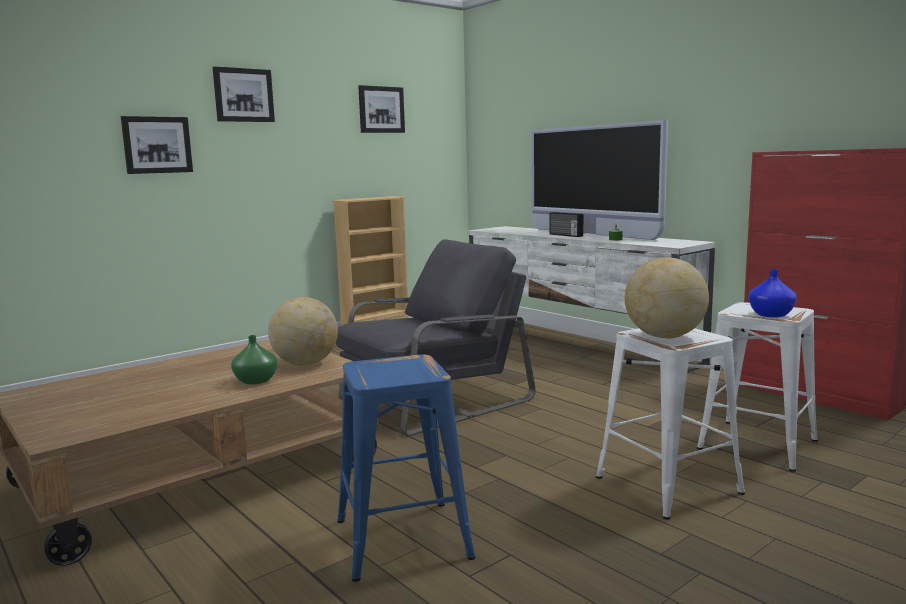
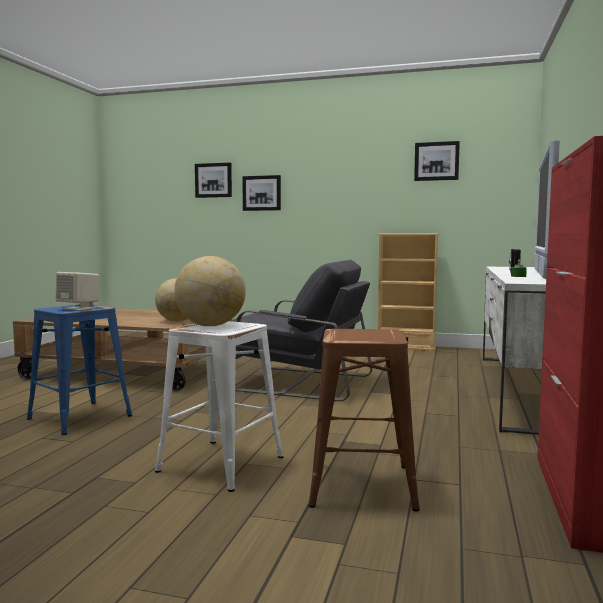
camera: 55 degrees right, 5 degrees down
(243, 95) = (319, 158): picture -> picture (213, 180)
(255, 381) = (136, 321): green vase -> none
(409, 368) = (79, 308): none -> beige speaker
(758, 444) = (363, 485): white stool -> brown stool
(770, 315) = (346, 336): blue vase -> none

